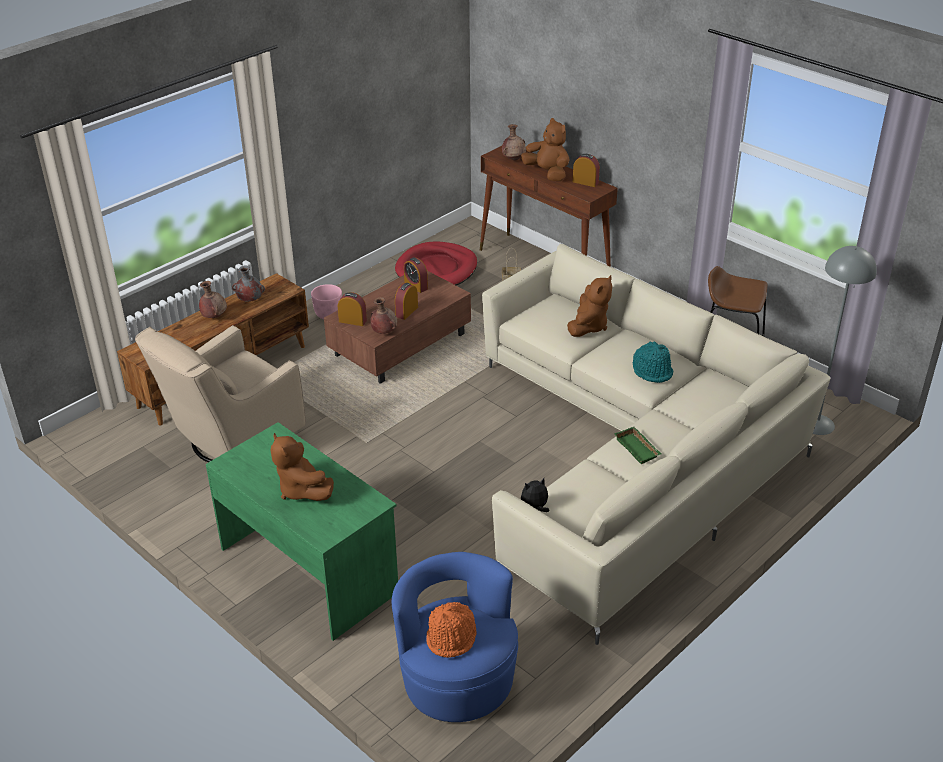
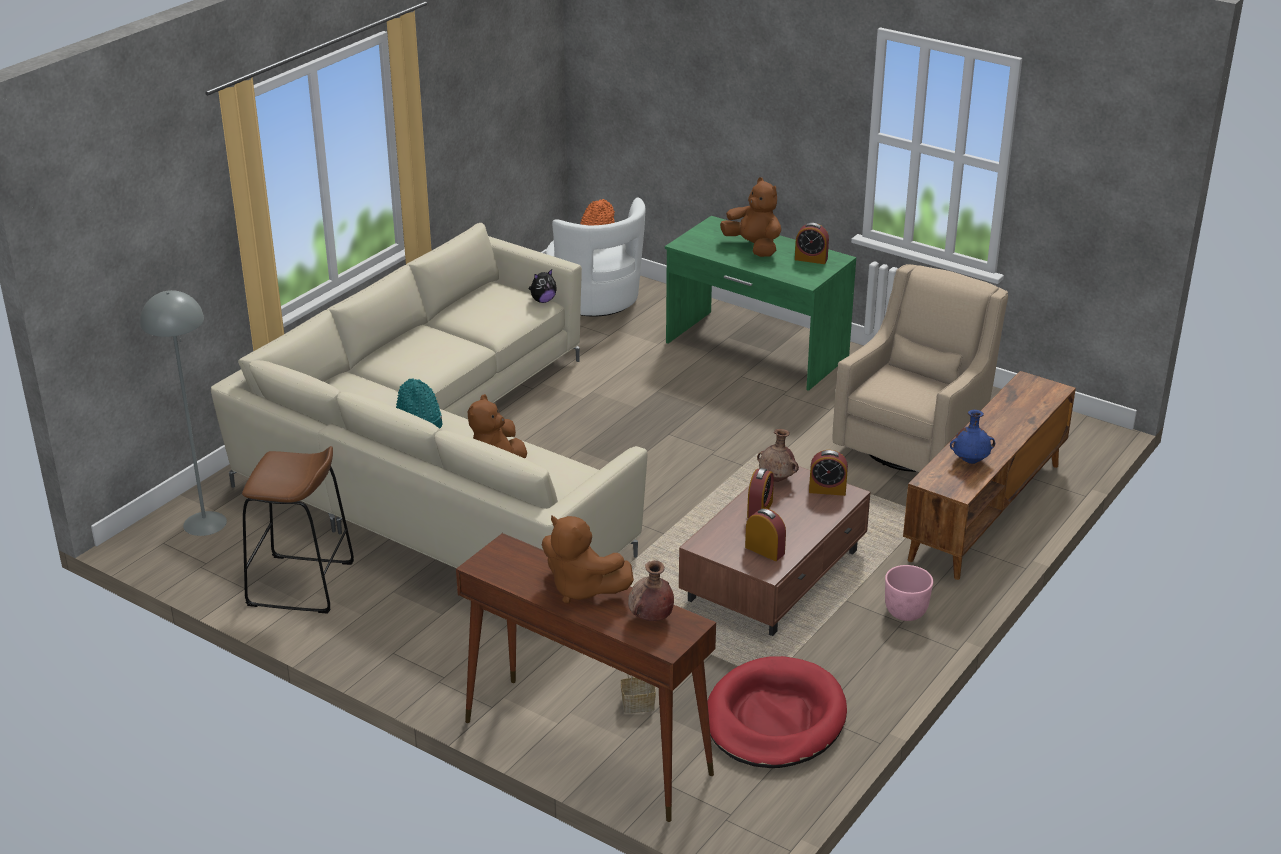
camera: 170 degrees right, 5 degrees down
(214, 316) = (998, 436): brown vase -> none
(249, 300) = (971, 461): grey vase -> blue vase
(457, 680) = (596, 300): blue armchair -> white armchair
(585, 182) = (512, 574): alarm clock -> alarm clock (811, 259)
(638, 448) = (441, 349): green tray -> none

